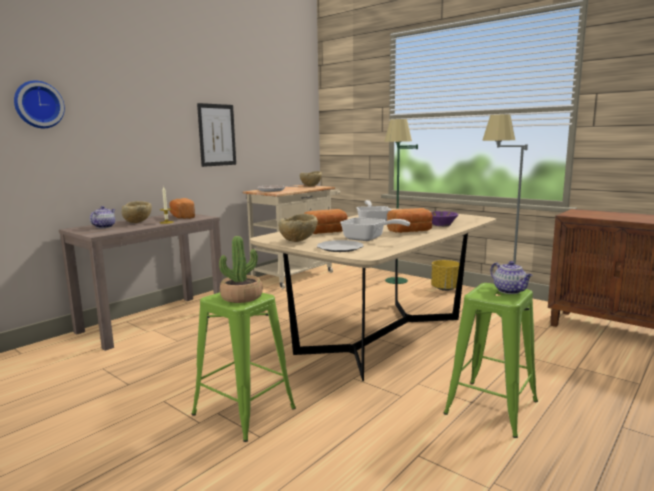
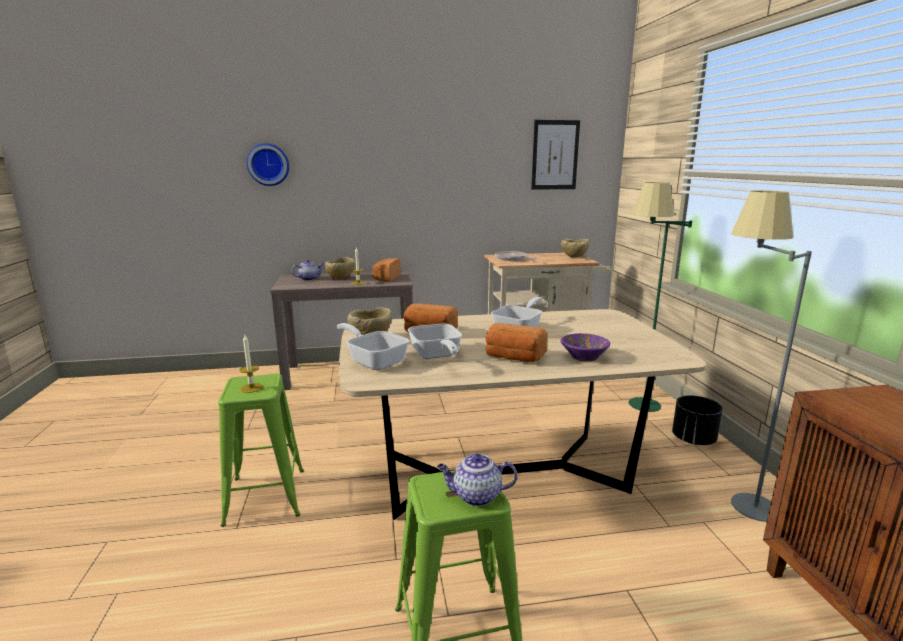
camera: 40 degrees right, 5 degrees up
(217, 135) = (457, 190): picture -> picture (555, 155)
(241, 297) = (251, 388): potted plant -> candle
(339, 248) = (374, 360): plate -> frying pan
(444, 288) = (693, 439): yellow planter -> black planter
(510, 291) = (475, 496): teapot -> teapot turned 75 degrees clockwise

